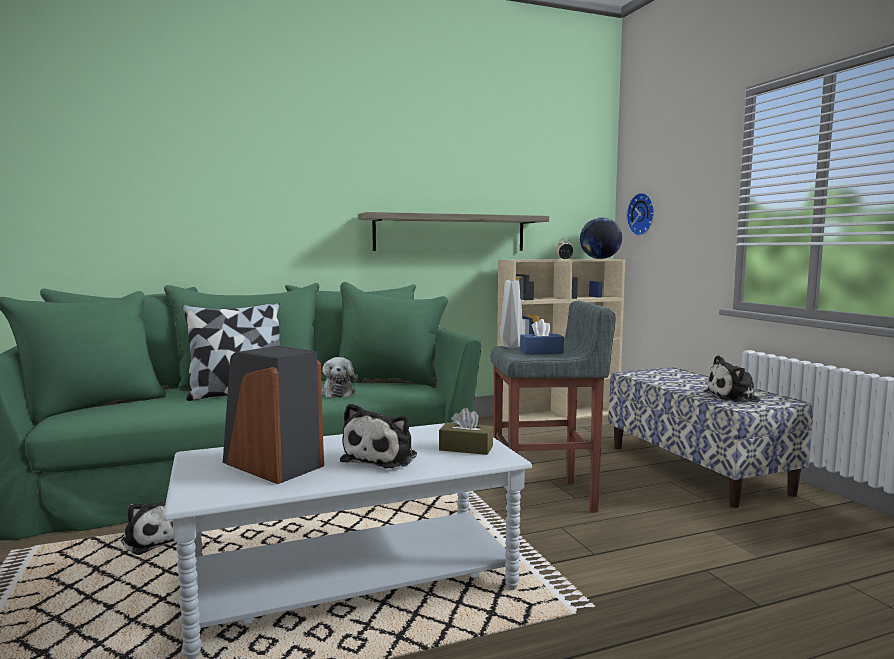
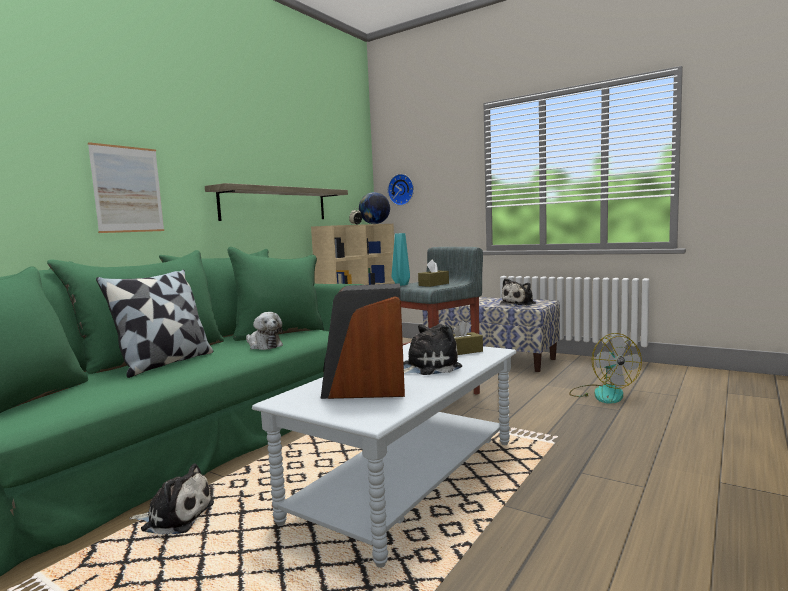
camera: 35 degrees left, 0 degrees up
(273, 219) = (128, 189): none -> picture
(382, 457) = (427, 367): plush toy -> plush toy turned 105 degrees counterclockwise
(510, 346) = (401, 285): grey vase -> turquoise vase
(541, 352) = (433, 284): blue tissue box -> brown tissue box
(778, 571) = (602, 394): none -> fan

